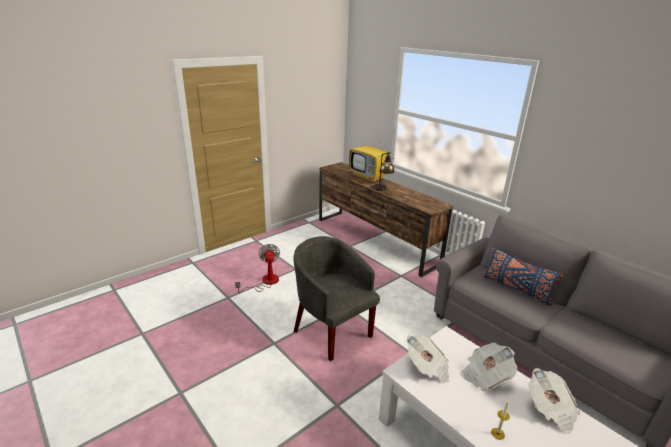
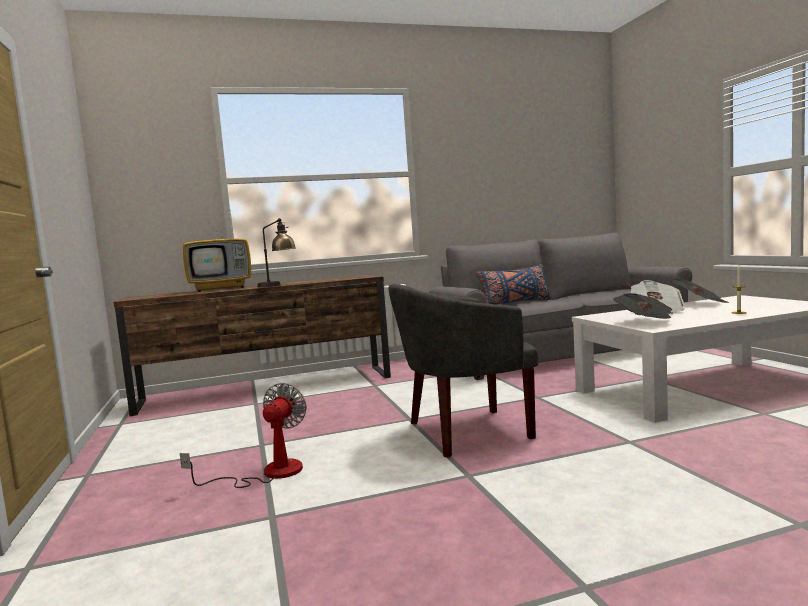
camera: 65 degrees left, 20 degrees down
(265, 282) = (268, 473): fan -> fan turned 90 degrees clockwise

